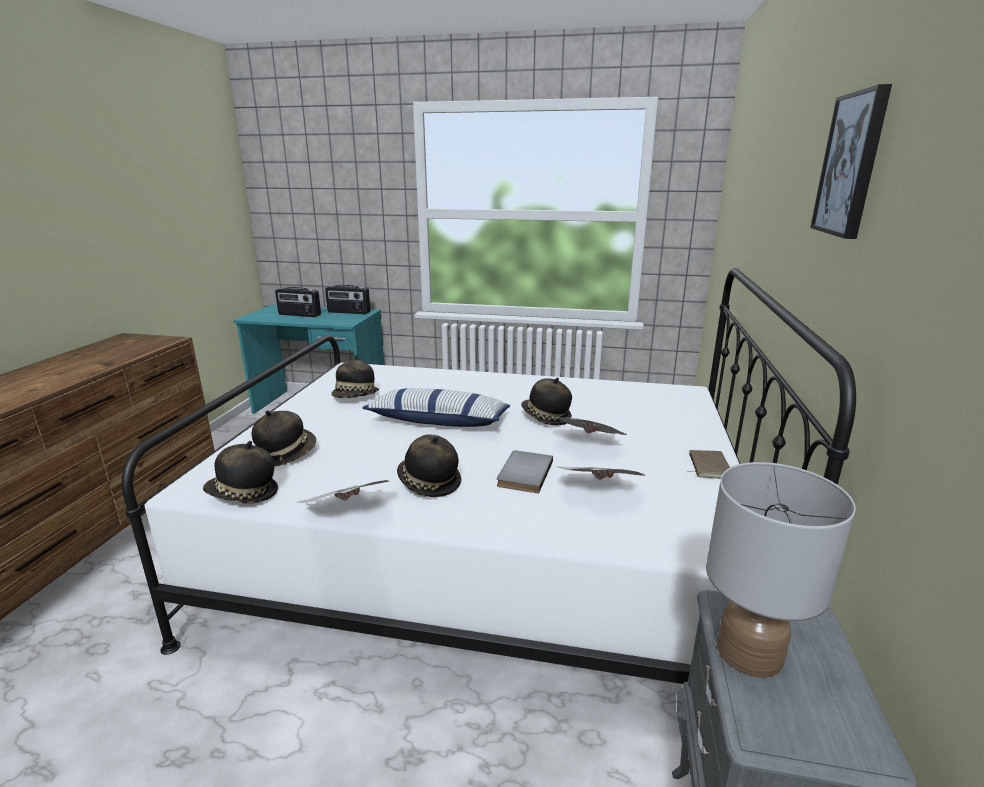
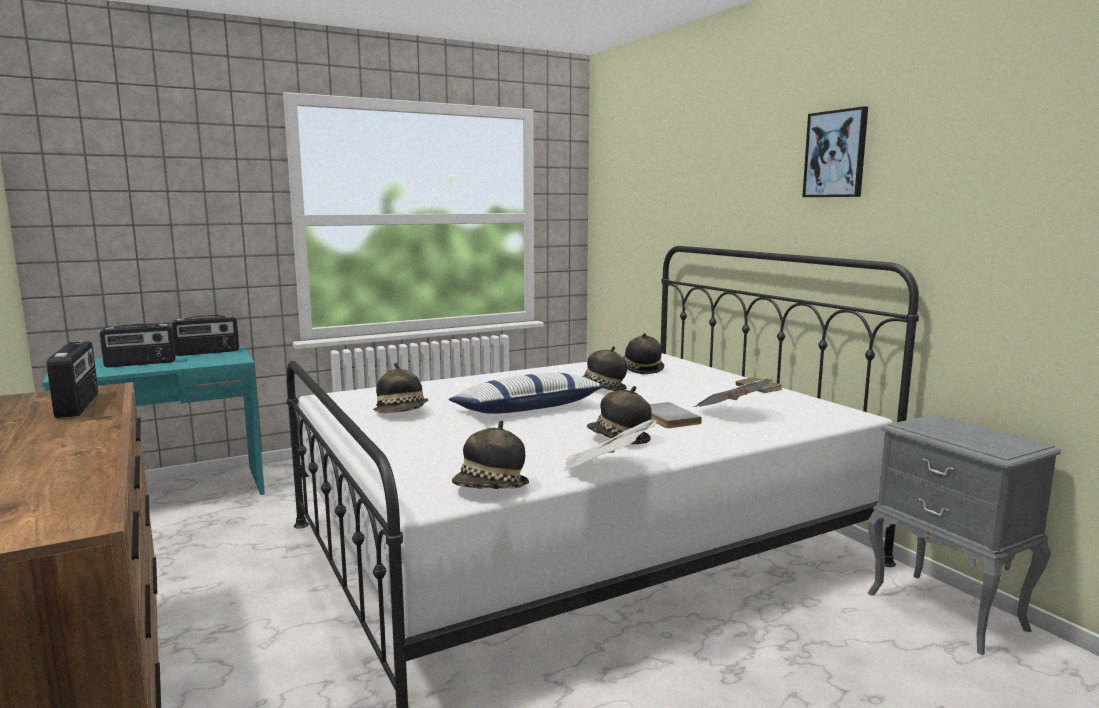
camera: 40 degrees left, 10 degrees down
(126, 350) = (79, 405): none -> radio
(286, 454) = (449, 459): hat -> hat (641, 369)
(589, 444) = (668, 395): newspaper -> none
(748, 651) = (946, 435): grey table lamp -> none

